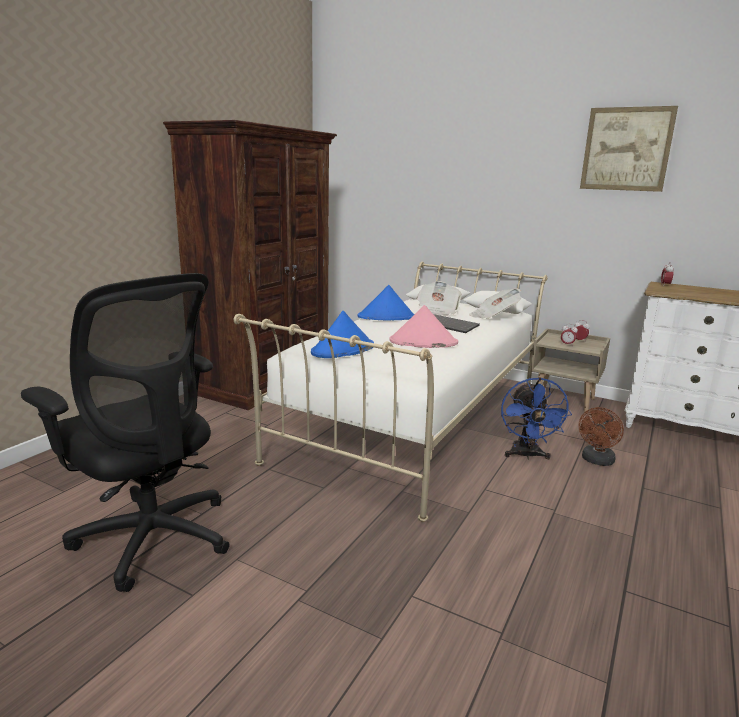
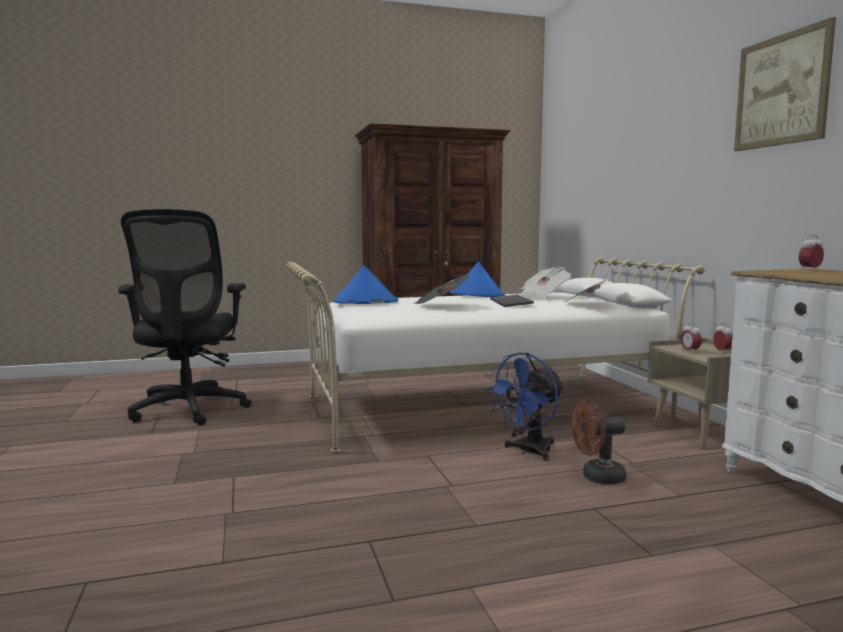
camera: 45 degrees right, 10 degrees down
(423, 342) = (441, 306): pink hat -> newspaper

